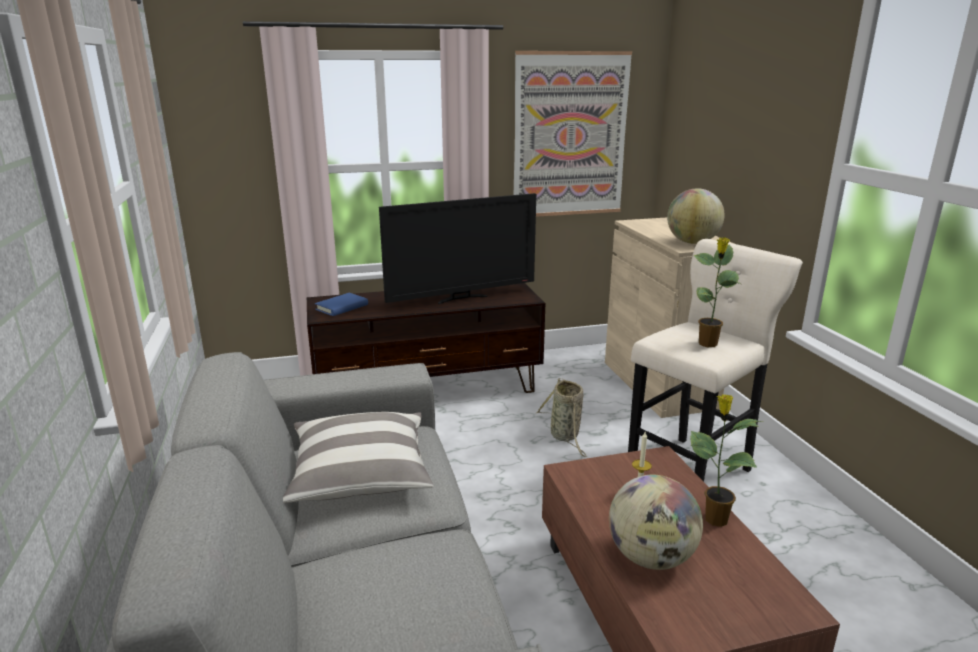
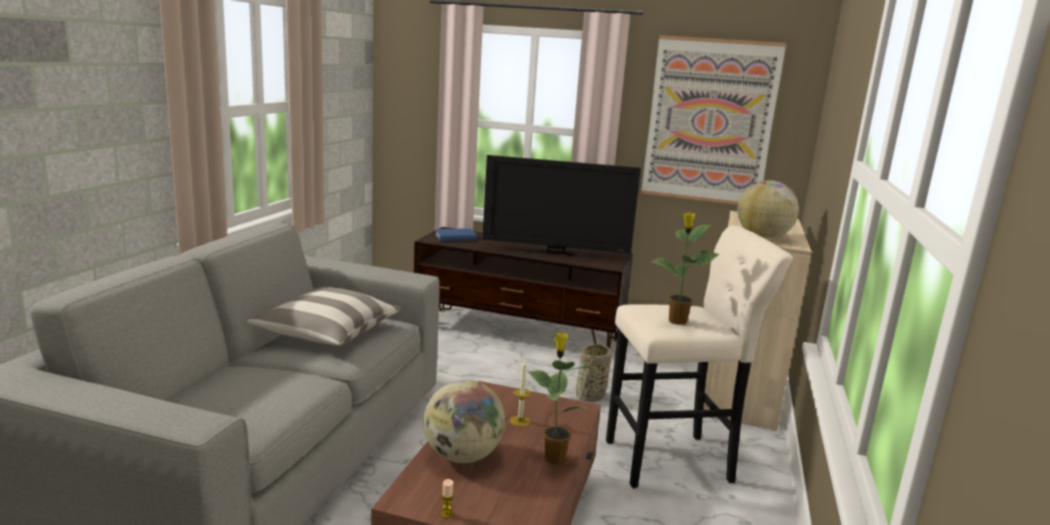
camera: 30 degrees right, 5 degrees down
(729, 630) = (446, 514): none -> candle

